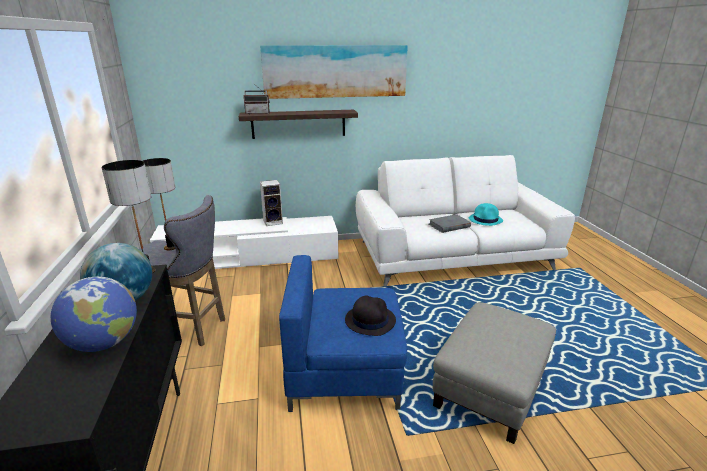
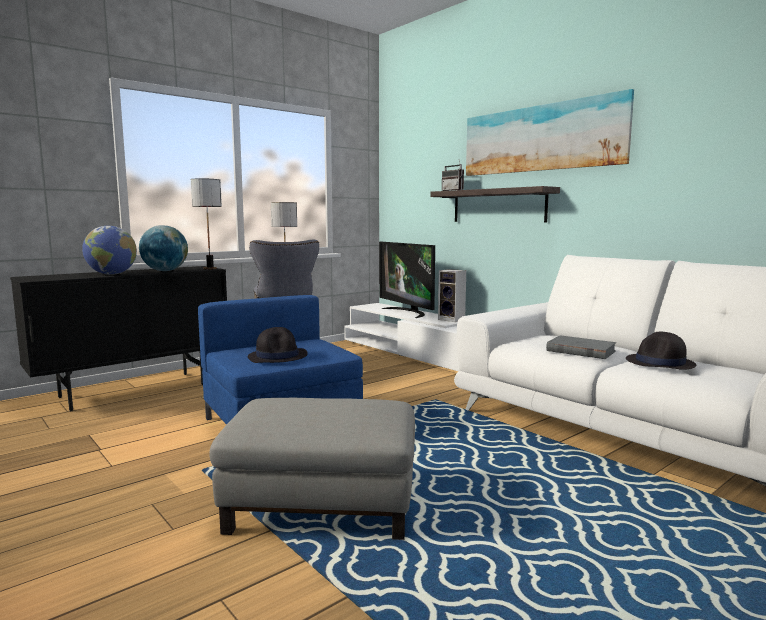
camera: 60 degrees right, 15 degrees down
(222, 227) = (408, 312): none -> television
(485, 220) = (660, 363): turquoise hat -> black hat

